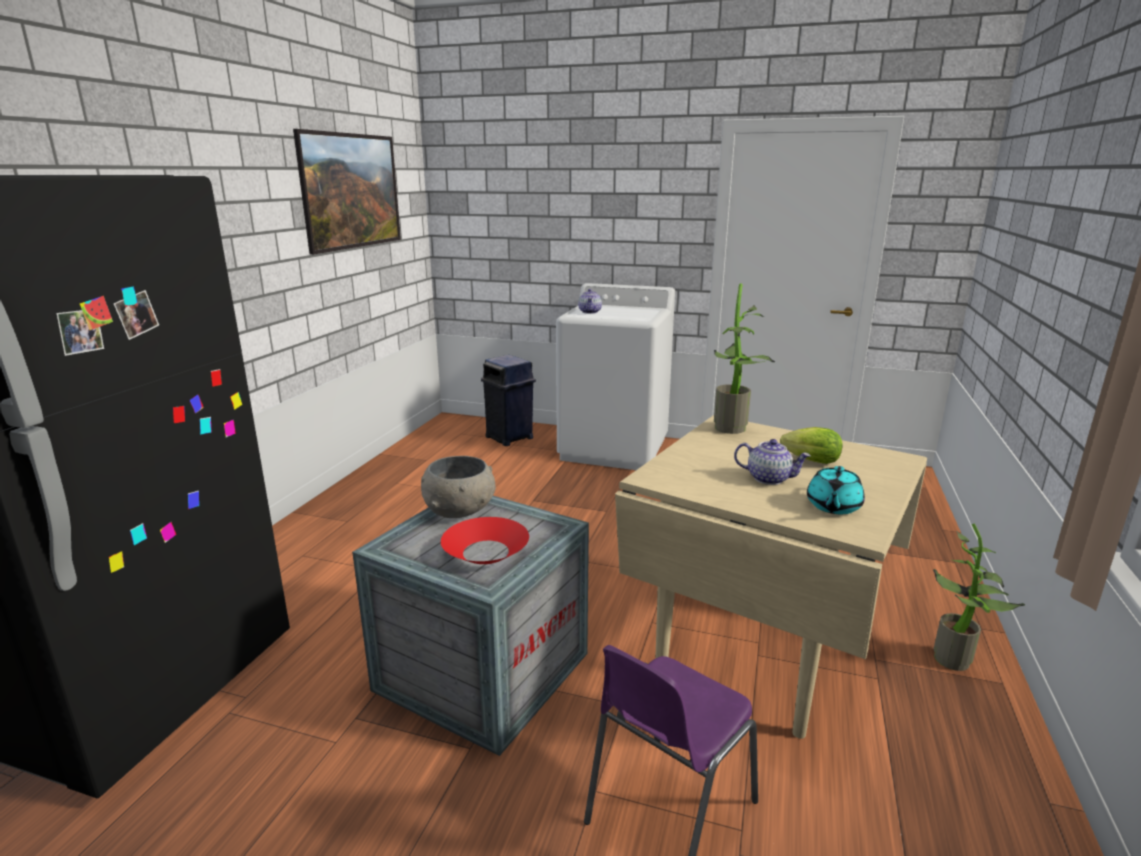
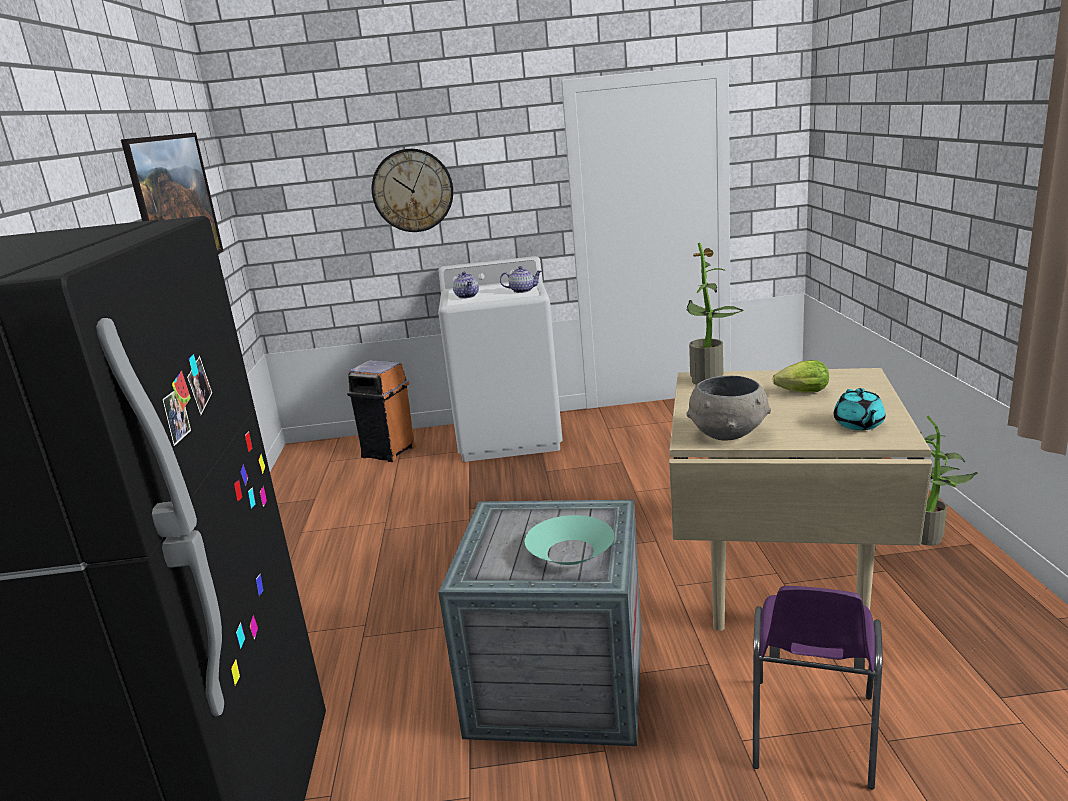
camera: 20 degrees left, 0 degrees up
(460, 511) = (503, 524): grey bowl -> grey bowl (728, 434)
(485, 552) = (570, 552): red bowl -> turquoise bowl
(509, 438) = (389, 452): blue trash can -> orange trash can
(571, 210) = (412, 190): none -> wall clock
(769, 478) = (787, 415): teapot -> teapot (522, 290)

